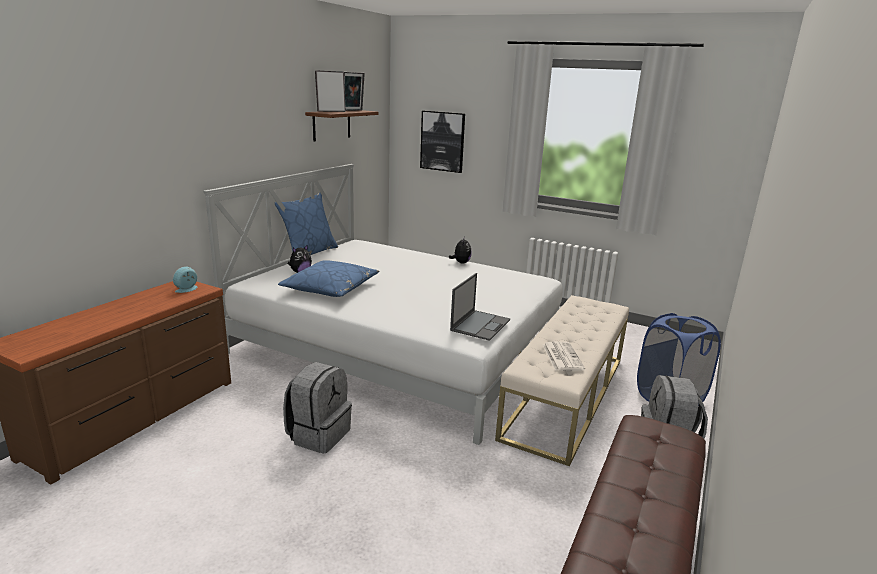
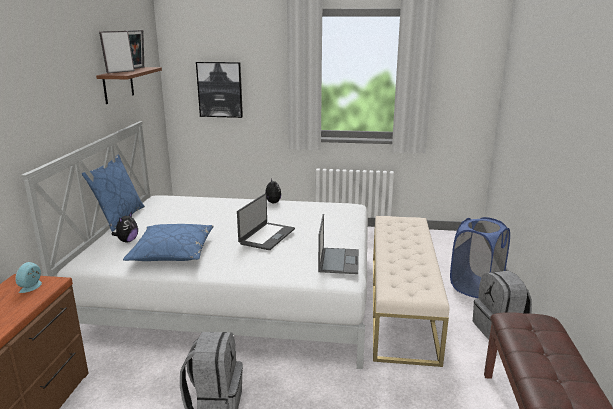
camera: 20 degrees left, 0 degrees up
(427, 290) = (266, 236): none -> laptop
(562, 357) = (413, 274): newspaper -> none

